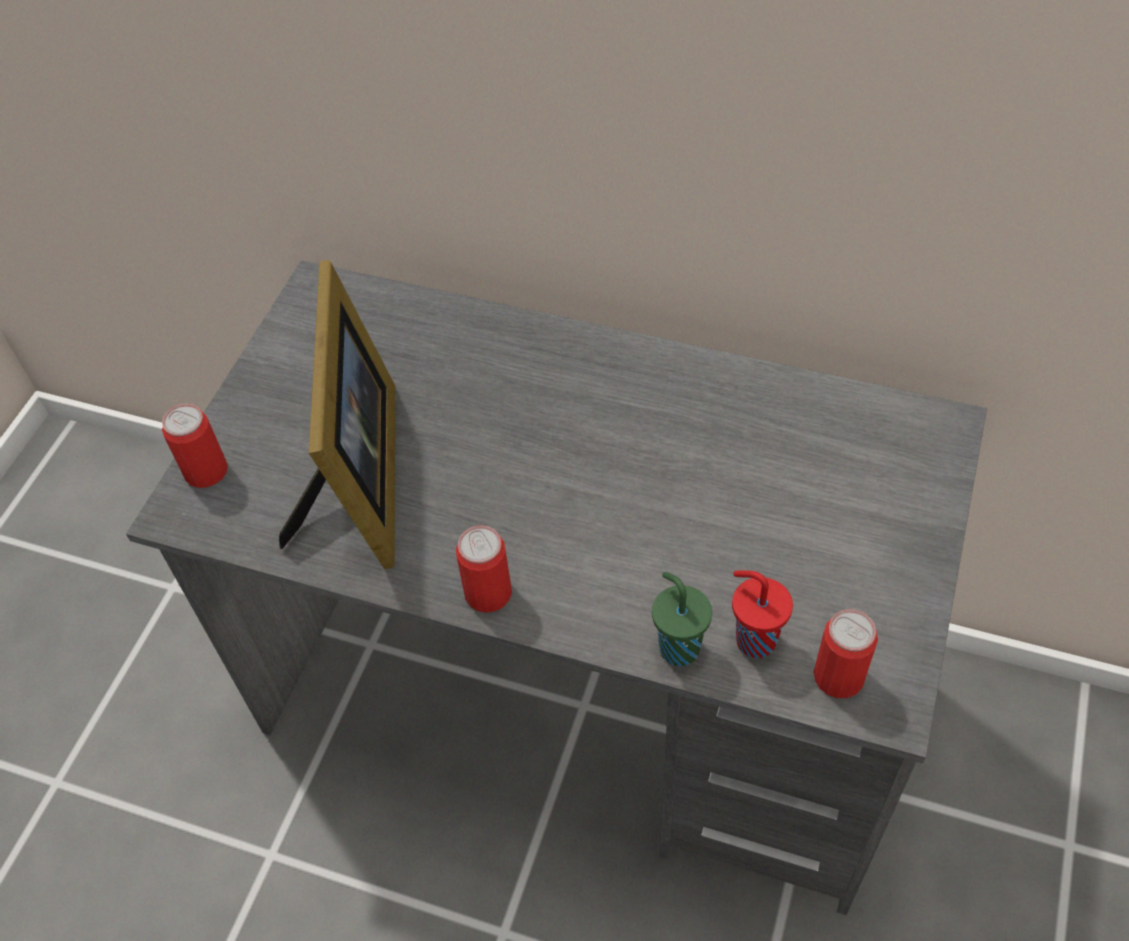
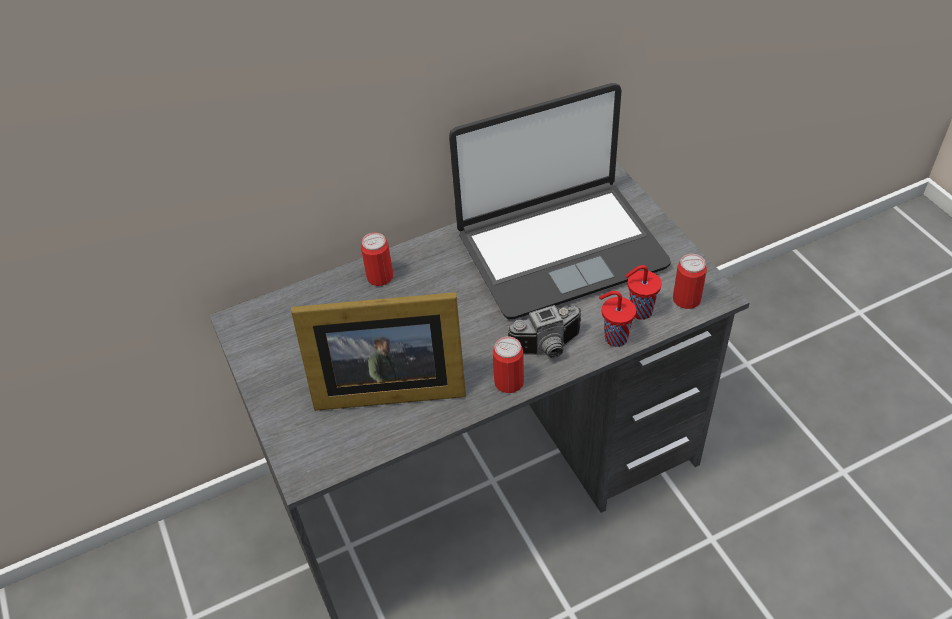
camera: 45 degrees left, 5 degrees down
(206, 471) = (294, 443): can -> can (380, 277)
(359, 482) = (384, 386): picture frame -> picture frame turned 135 degrees clockwise
(582, 591) = (548, 349): none -> camera
(678, 646) = (614, 338): green cup -> red cup
(757, 472) = (560, 249): none -> laptop

